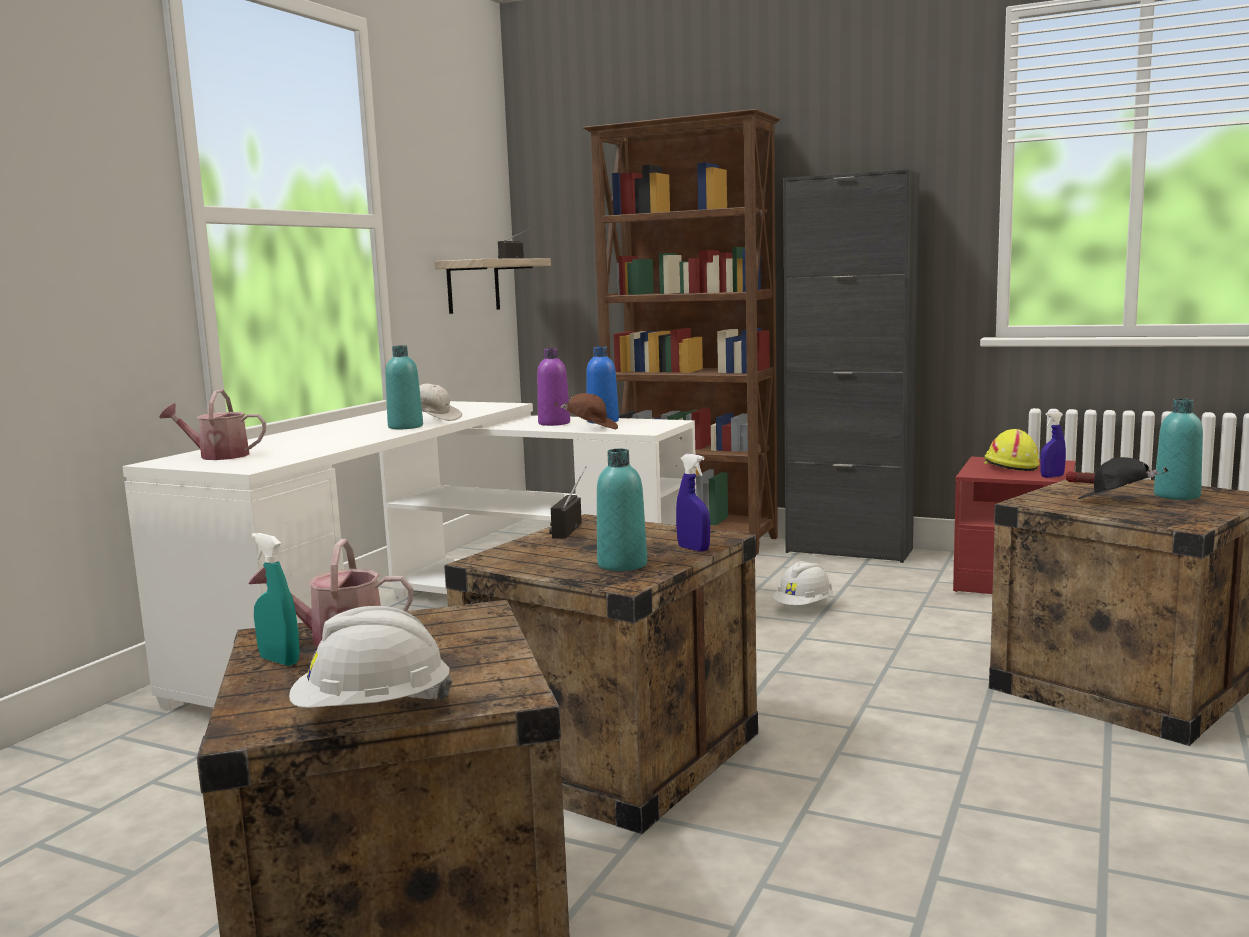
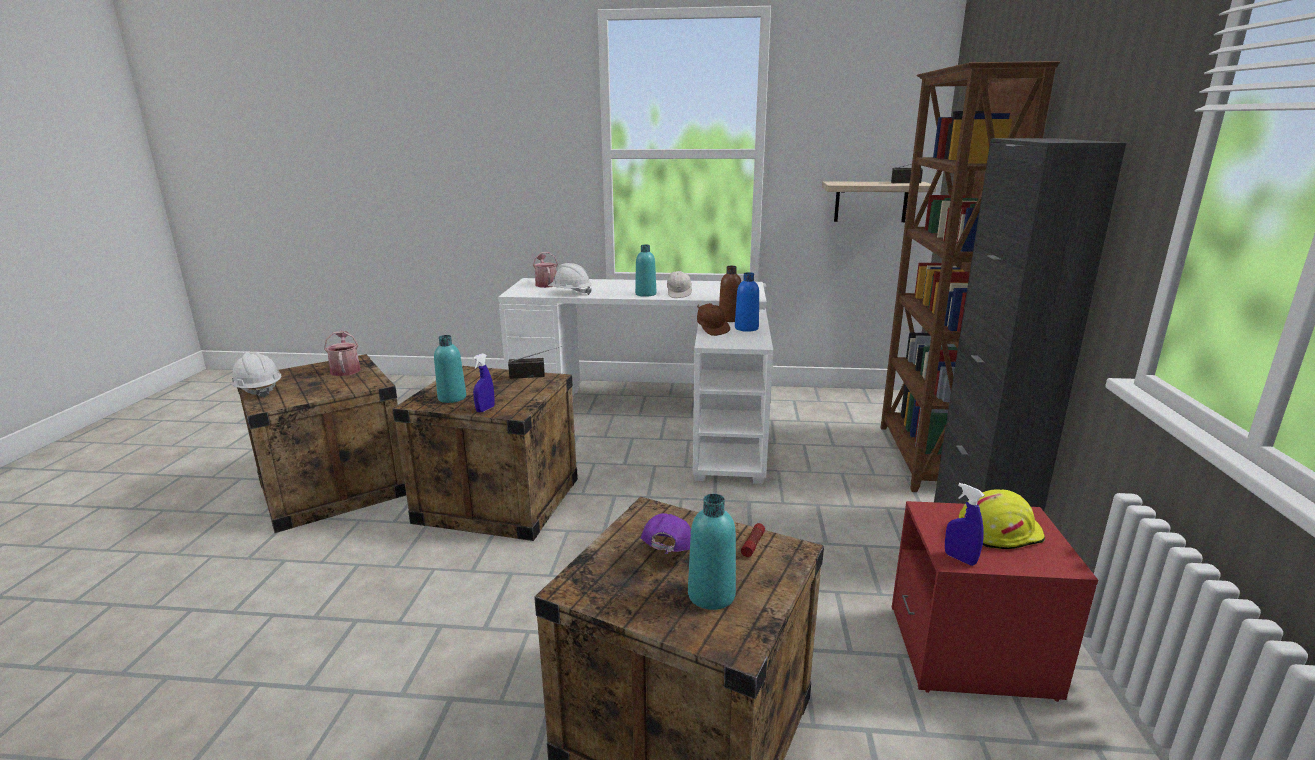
camera: 70 degrees right, 10 degrees up
(279, 661) = (323, 367): turquoise spray bottle -> none
(554, 423) = (729, 319): purple bottle -> brown bottle
(803, 607) = (785, 530): white hard hat -> white hard hat (570, 293)
(1115, 502) = (666, 555): black cap -> purple cap

